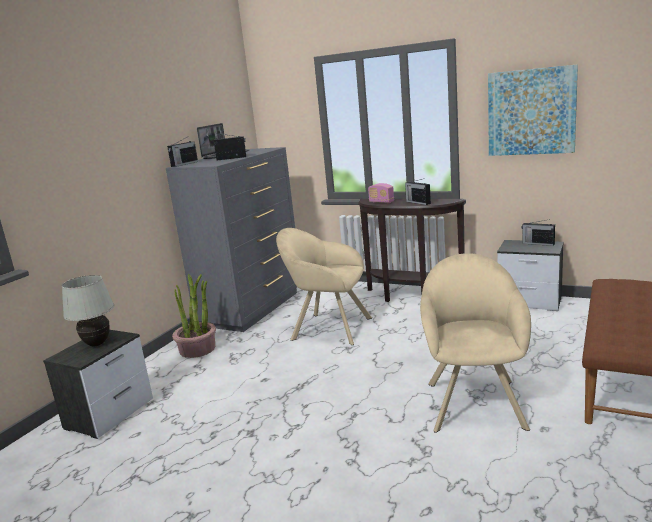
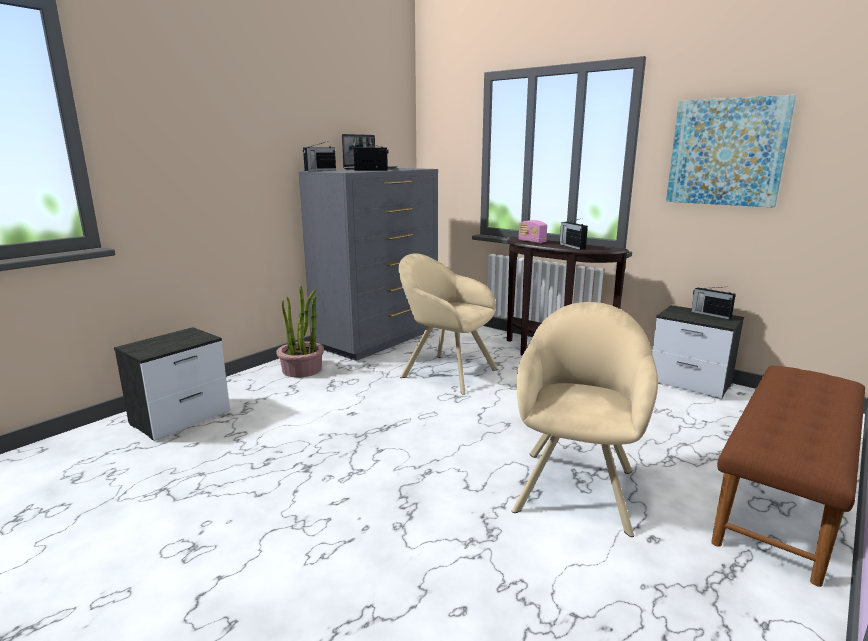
camera: 10 degrees right, 0 degrees up
(97, 344) = (174, 340): white table lamp -> none

